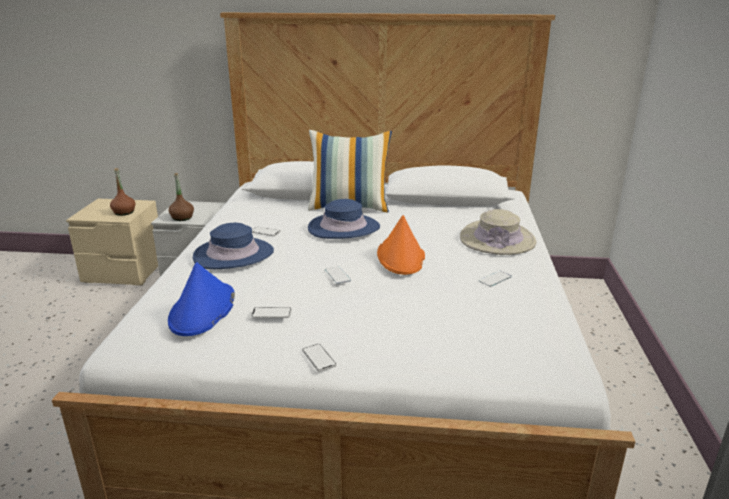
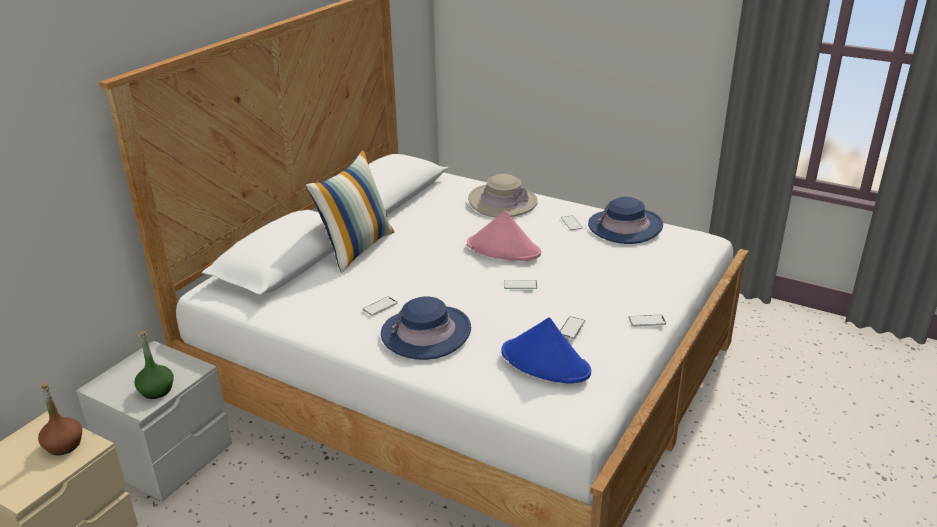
camera: 65 degrees left, 5 degrees up
(182, 218) = (156, 390): brown bottle -> green bottle
(344, 228) = (415, 261): blue hat -> blue hat (625, 227)
(401, 256) = (504, 249): orange hat -> pink hat

